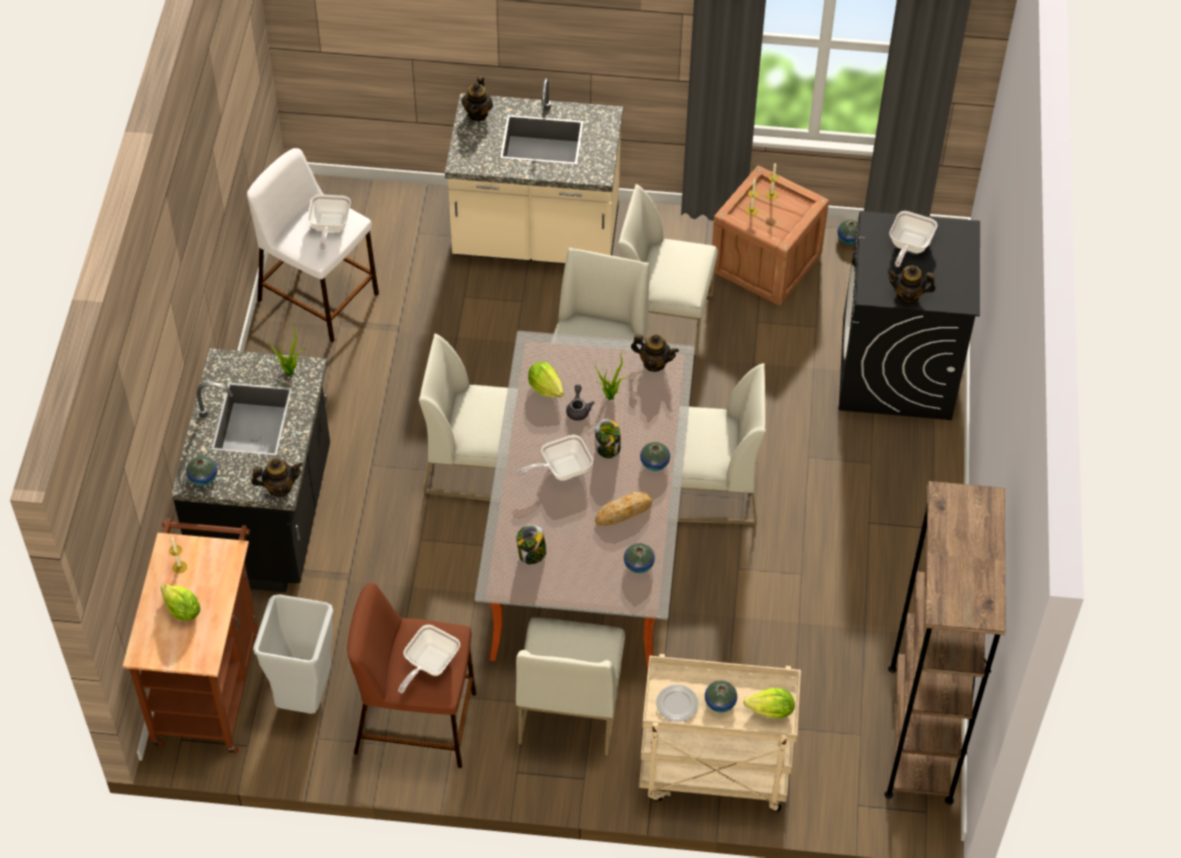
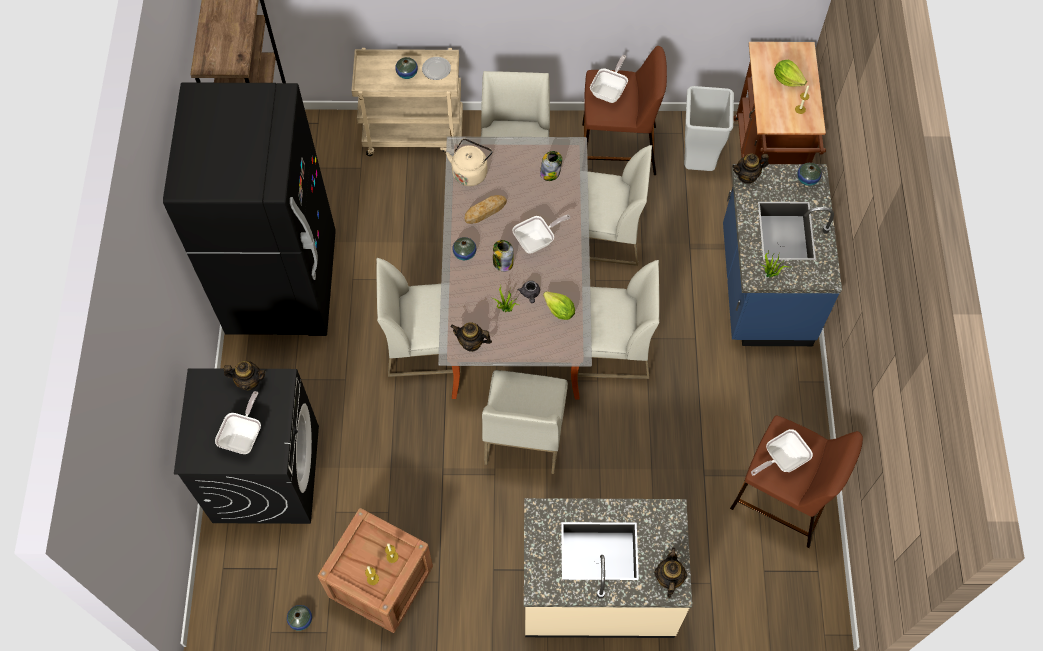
camera: 175 degrees right, 10 degrees up
(267, 517) = (763, 287): black counter -> blue counter
(320, 297) = (781, 499): white stool -> brown stool
(329, 227) = (781, 459): frying pan -> frying pan turned 120 degrees counterclockwise
(638, 564) = (470, 172): vase -> beige kettle
(664, 316) = (471, 509): white chair -> white chair (605, 234)
(771, 711) = (372, 70): lettuce -> none
(893, 575) = (283, 284): none -> black fridge

